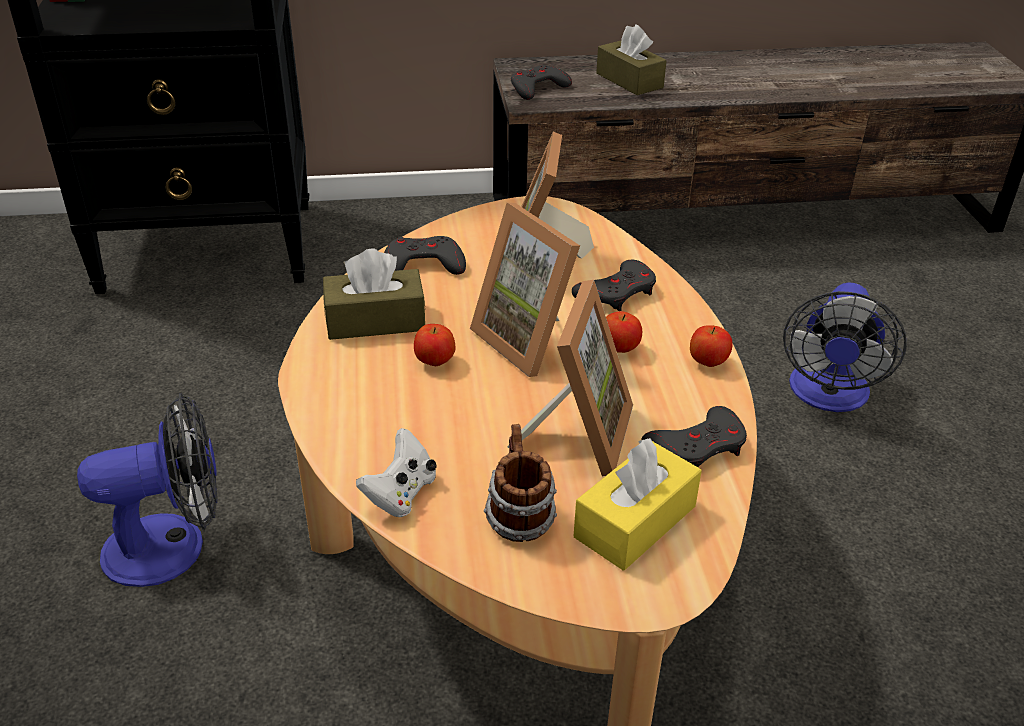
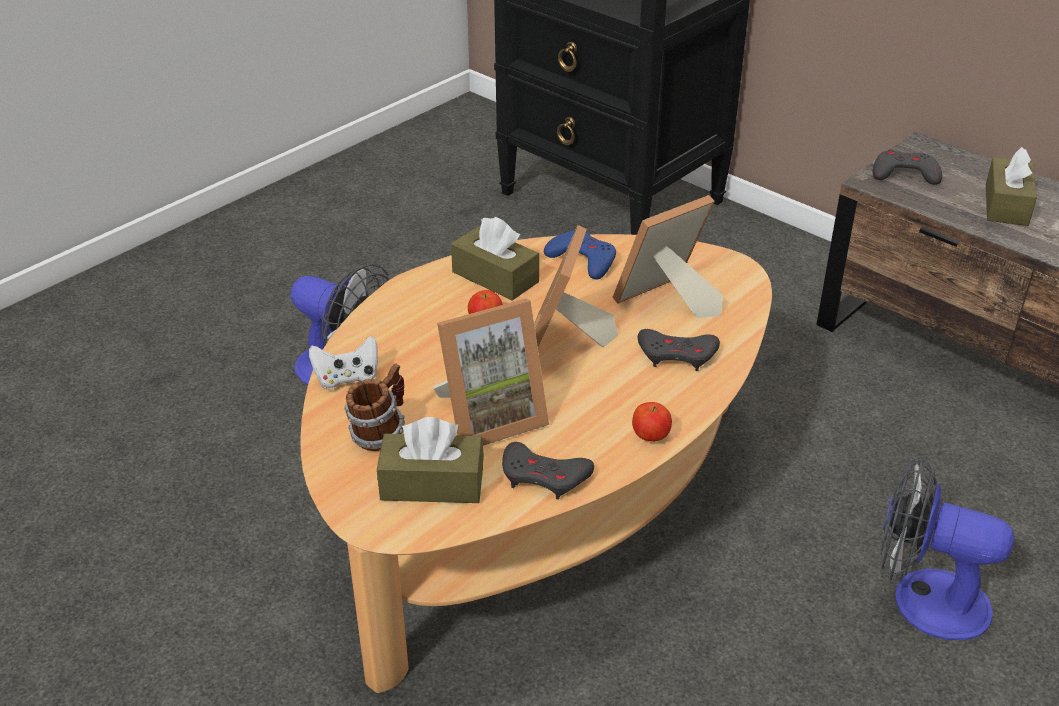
camera: 50 degrees right, 0 degrees up
(422, 265) = (582, 260): grey game controller -> blue game controller
(620, 349) = (609, 389): apple -> none
(635, 521) = (432, 484): yellow tissue box -> brown tissue box
(828, 396) = (923, 599): fan -> fan turned 45 degrees clockwise

